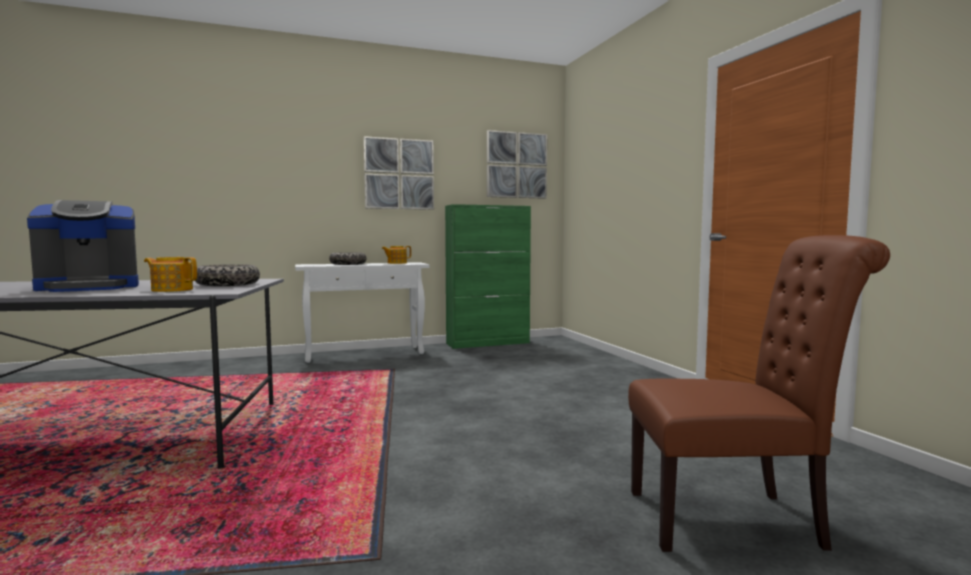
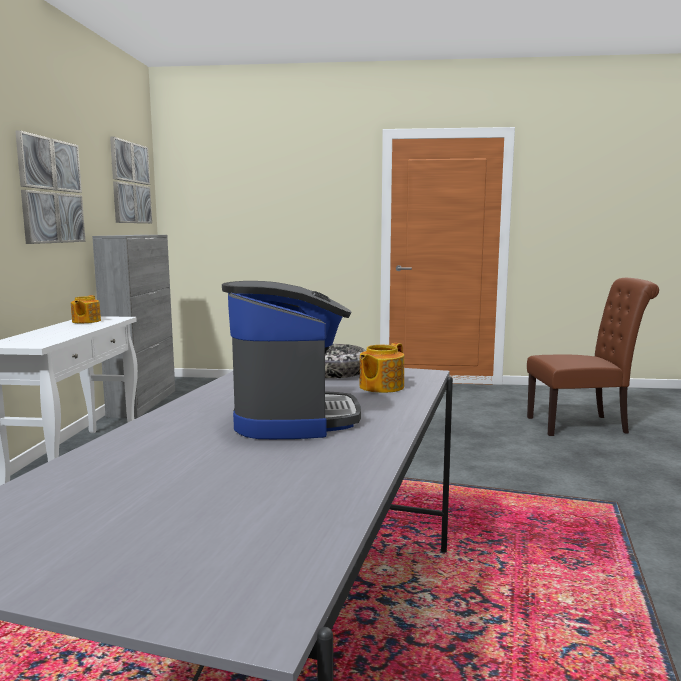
camera: 65 degrees left, 5 degrees up
(348, 264) = (51, 333): bowl -> none
(488, 343) = (143, 403): green cabinet -> grey cabinet
(735, 519) = (583, 425): brown chair -> brown chair turned 60 degrees clockwise

